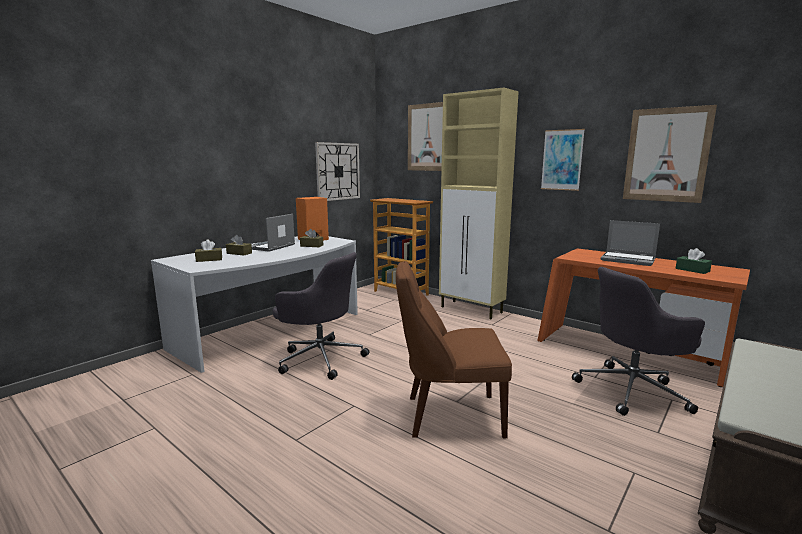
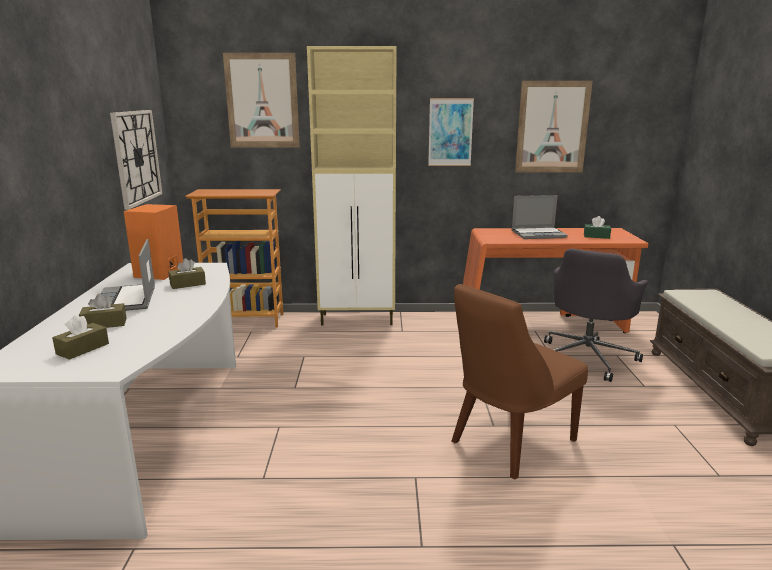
camera: 40 degrees left, 5 degrees up
(320, 358) = (285, 441): grey office chair -> none

